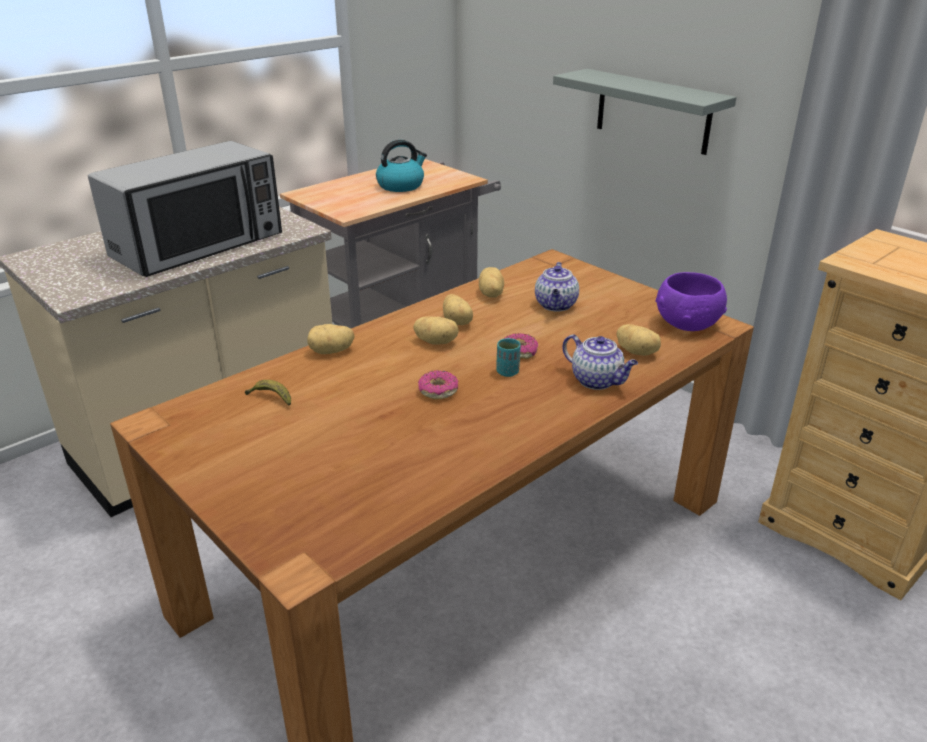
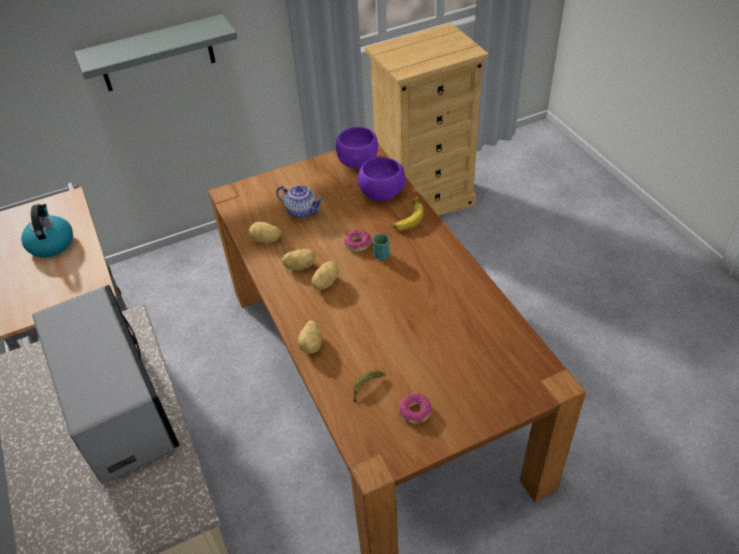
camera: 70 degrees left, 15 degrees up
(438, 391) = (391, 293): donut -> donut (415, 412)
(597, 381) = (408, 218): teapot -> banana
(637, 352) = (382, 192): potato -> purple bowl

